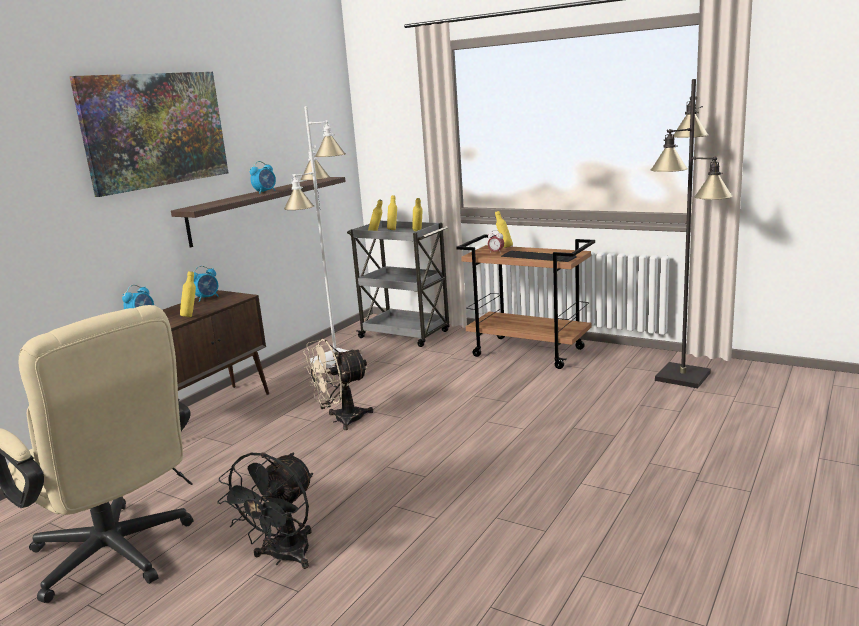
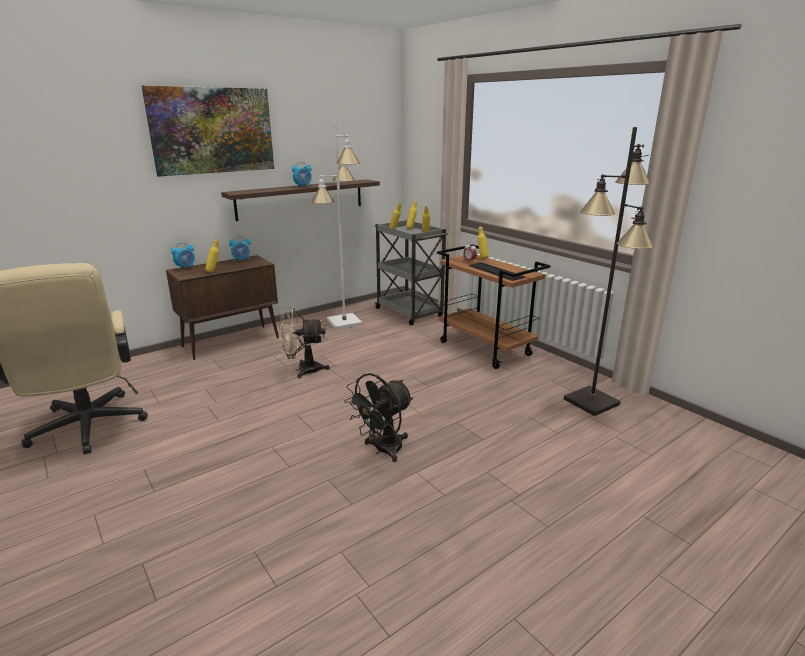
camera: 20 degrees right, 5 degrees up
(283, 558) = (170, 463): black fan -> black fan (382, 450)

